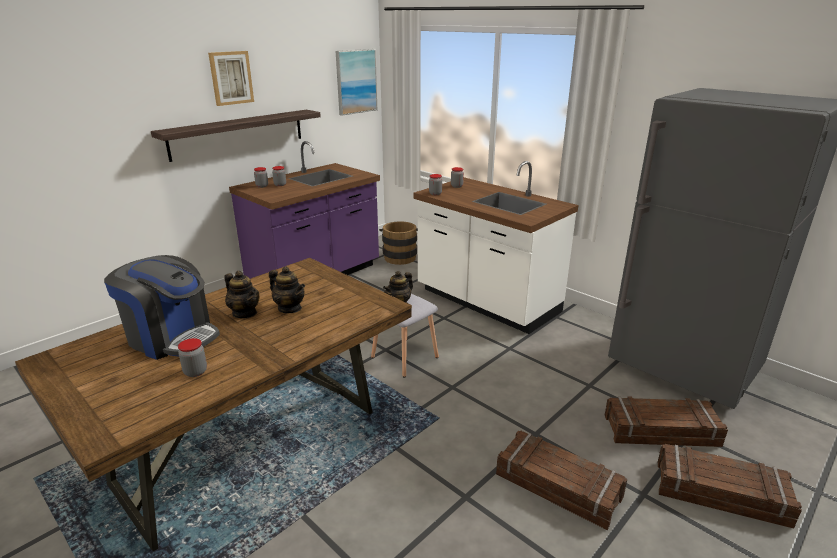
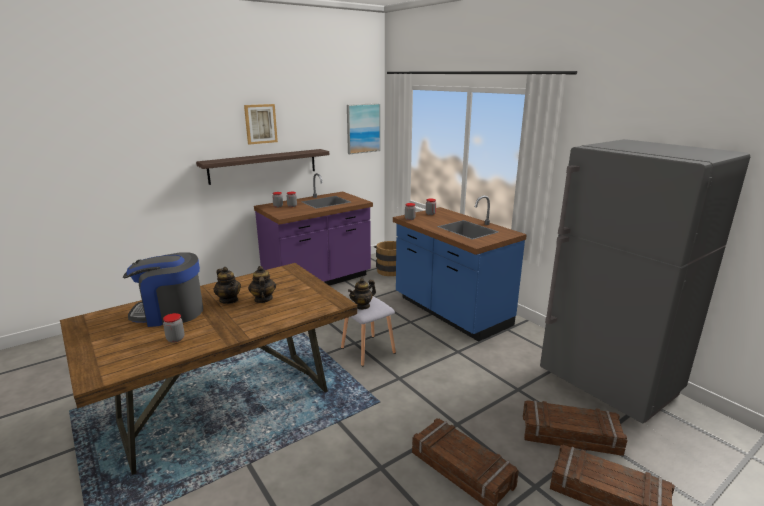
camera: 10 degrees right, 5 degrees down
(172, 337) = (170, 313): coffee machine -> coffee machine turned 135 degrees clockwise
(290, 308) = (263, 299): teapot -> teapot turned 150 degrees counterclockwise
(486, 302) = (450, 312): white counter -> blue counter

